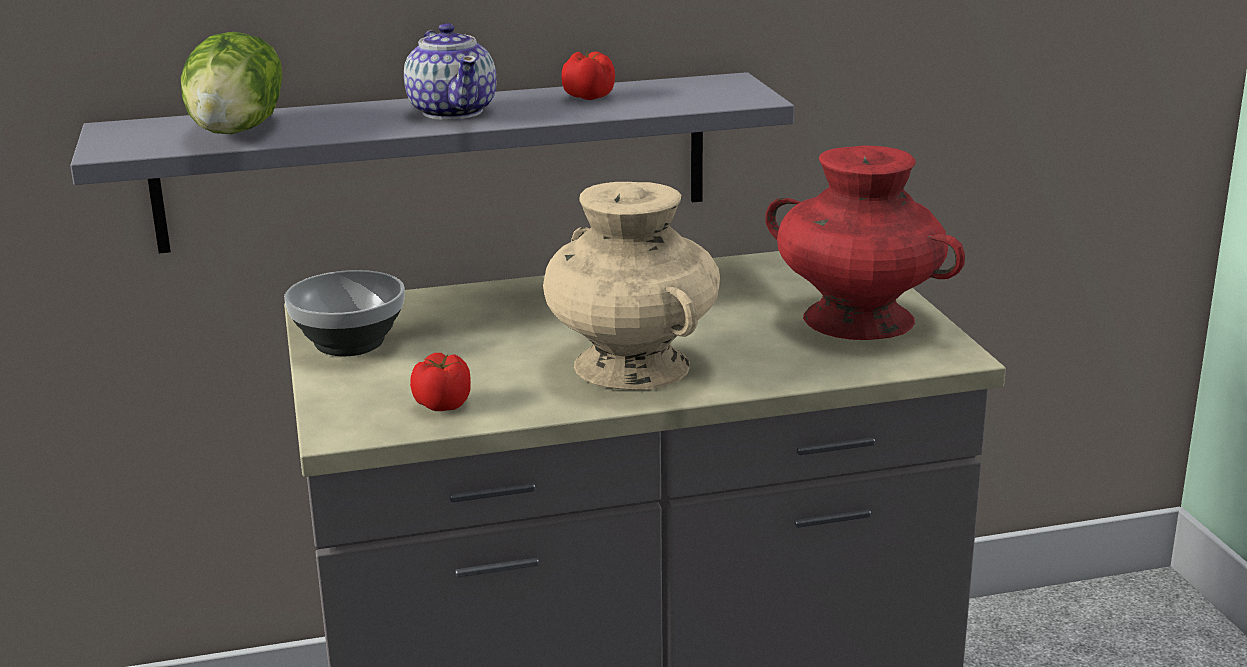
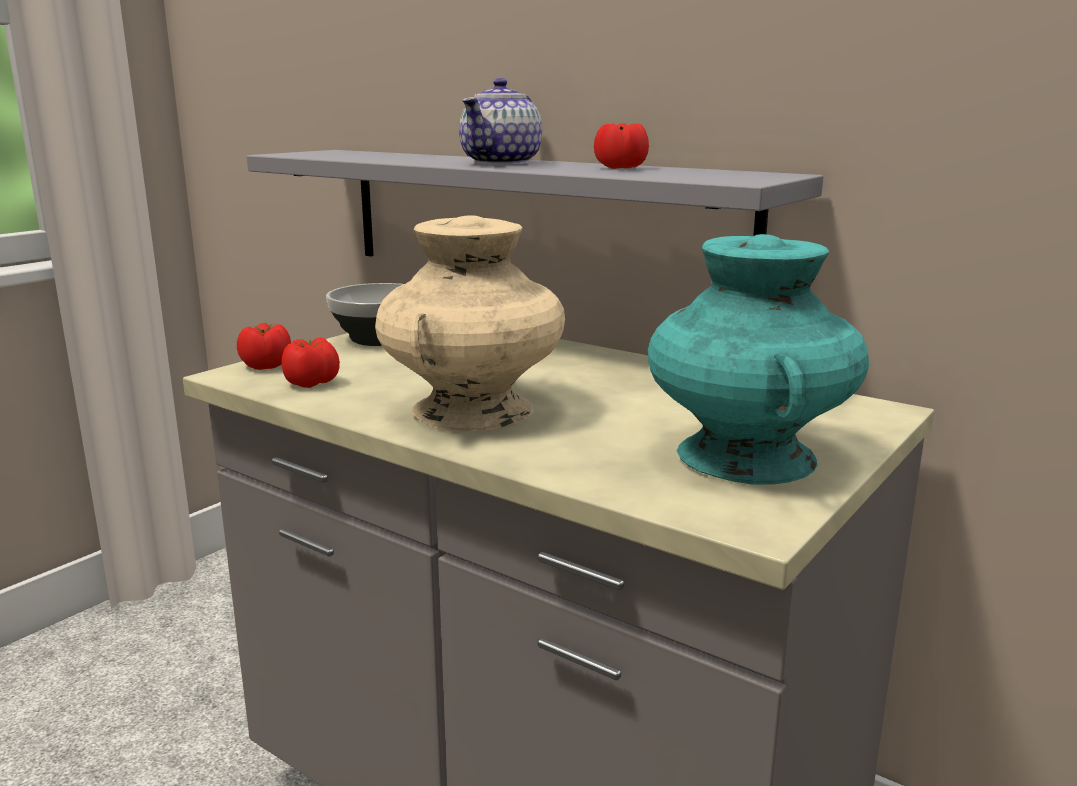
camera: 50 degrees right, 5 degrees down
(238, 130) = (366, 156): lettuce -> none
(344, 411) = (265, 366): none -> tomato
(857, 319) = (746, 456): red vase -> turquoise vase

